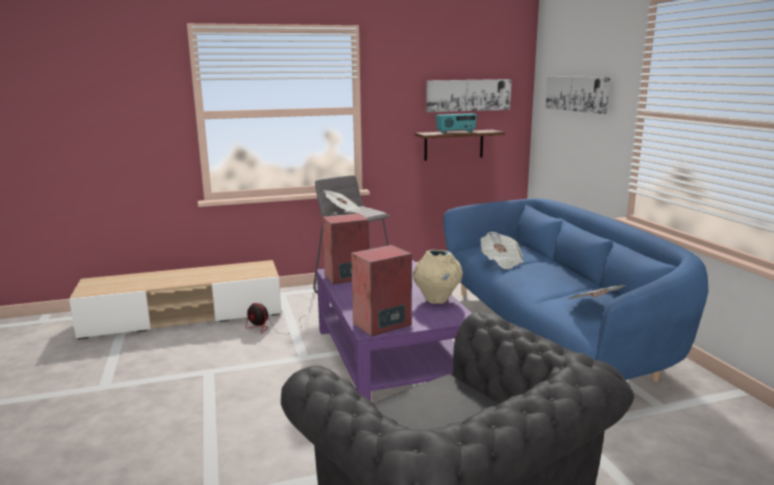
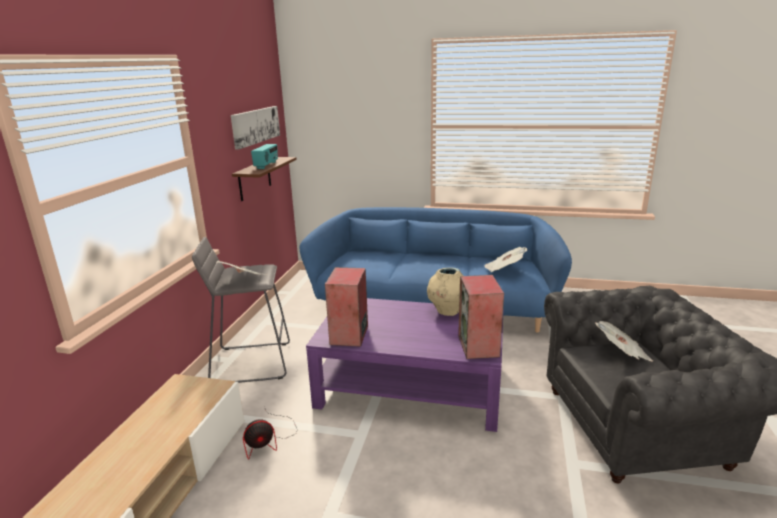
camera: 60 degrees left, 5 degrees up
(501, 262) = (388, 268): newspaper -> newspaper (621, 354)
(577, 93) = (353, 115): picture -> none

